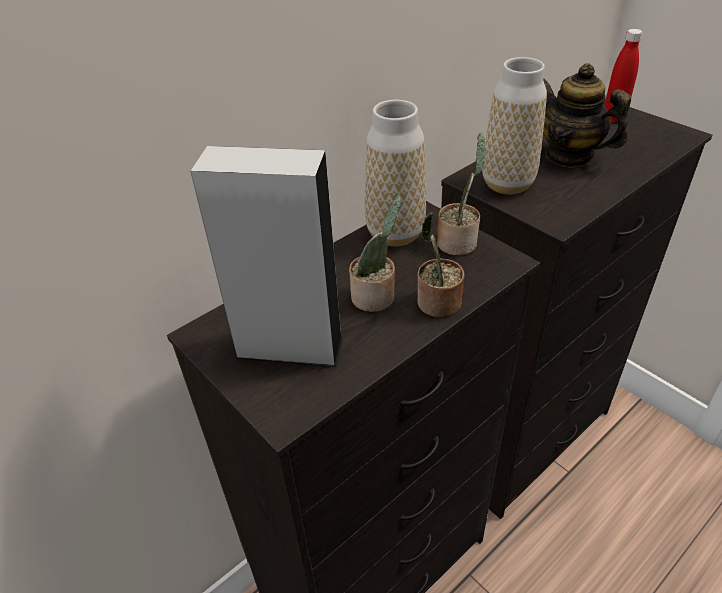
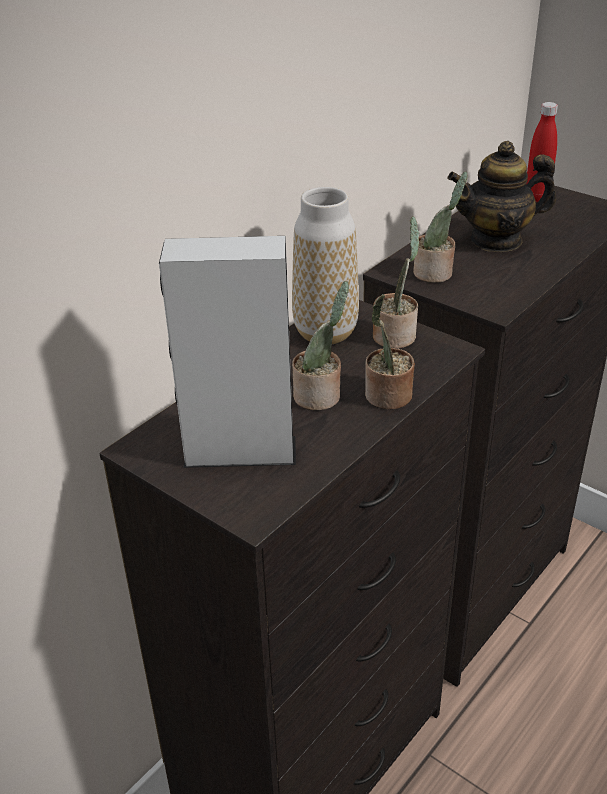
camera: 10 degrees left, 5 degrees down
(507, 184) = (436, 273): vase -> potted plant
(569, 156) = (496, 240): teapot -> teapot turned 45 degrees counterclockwise

